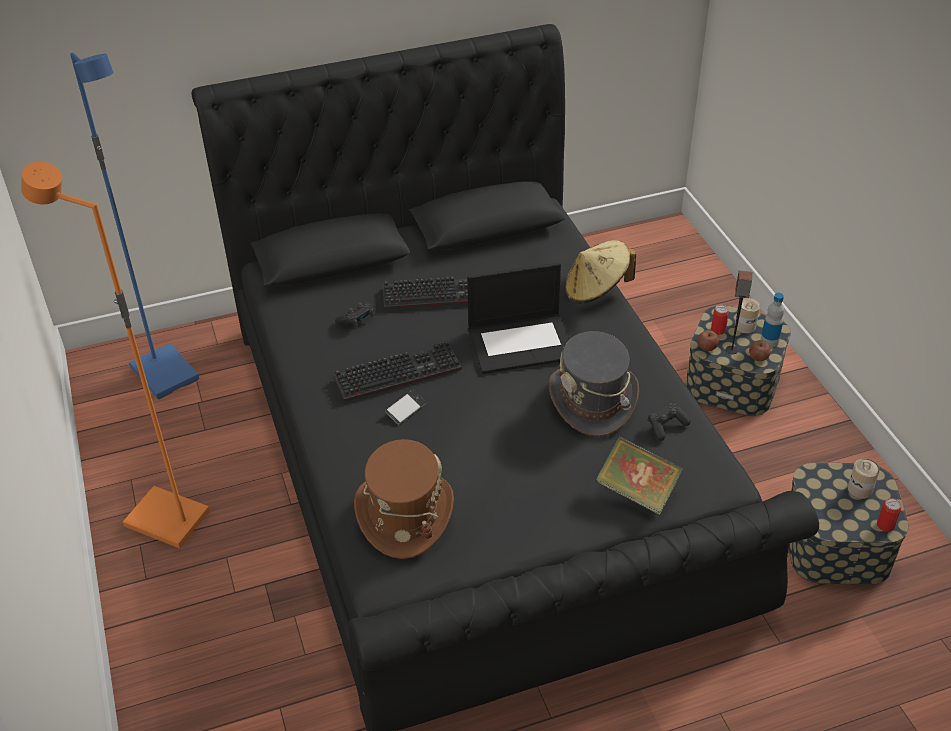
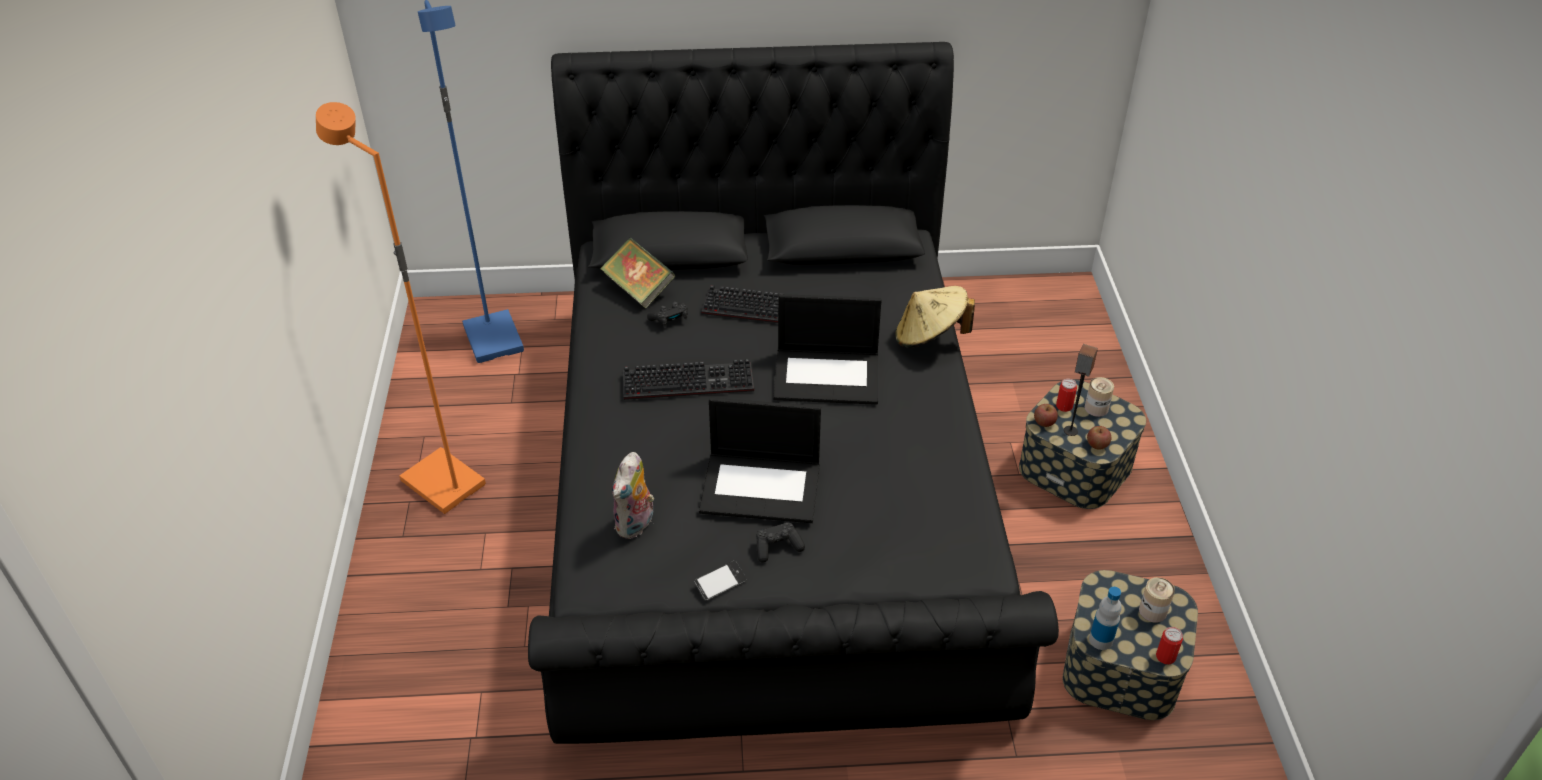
camera: 15 degrees right, 0 degrees up
(404, 514) = (636, 525): brown hat -> plush toy
(405, 409) = (681, 420): phone -> phone (720, 583)
(505, 454) = (762, 487): none -> laptop
(593, 400) = (877, 451): grey hat -> none
(637, 491) = (884, 556): book -> book (639, 289)
(666, 426) = (944, 495): black game controller -> black game controller (777, 547)
(769, 341) = (1117, 430): bottle -> bottle (1101, 640)

